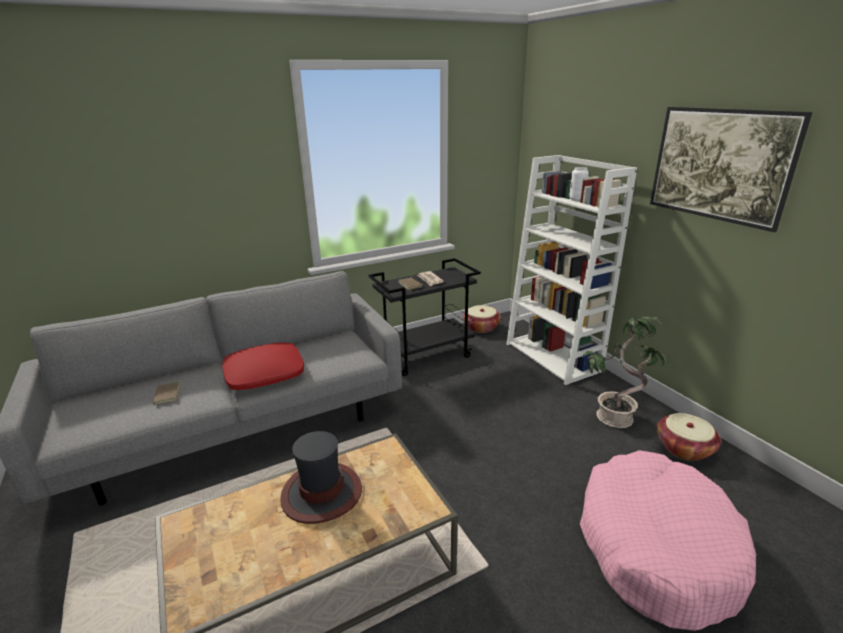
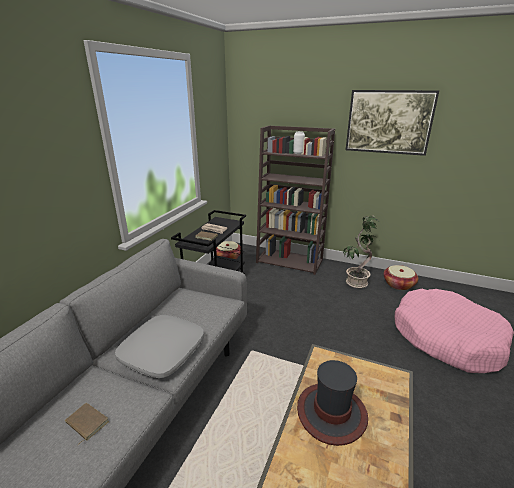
camera: 40 degrees left, 0 degrees up
(265, 374) = (162, 351): red pillow -> grey pillow
(553, 357) = (290, 261): white bookcase -> brown bookcase

